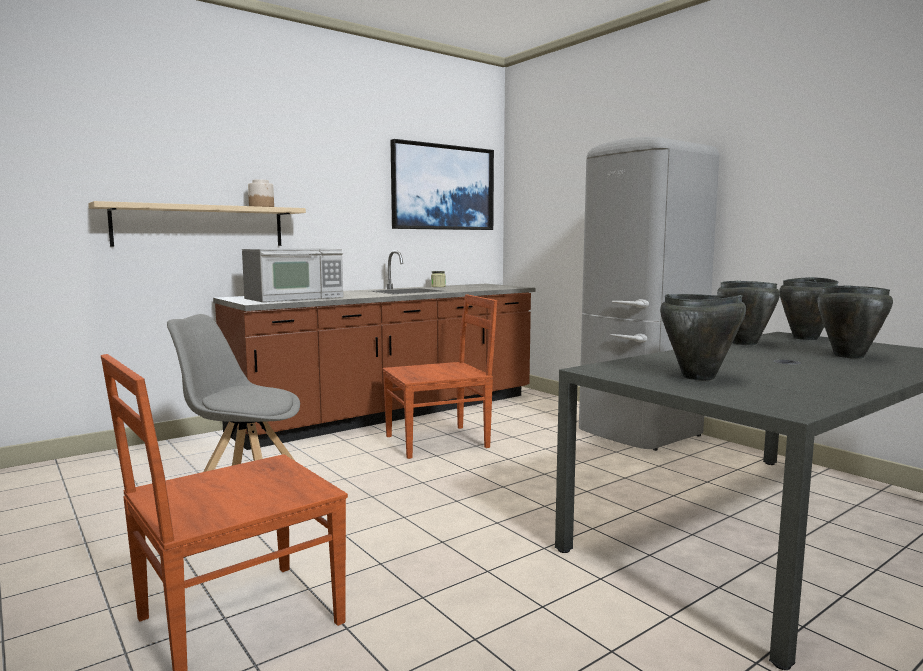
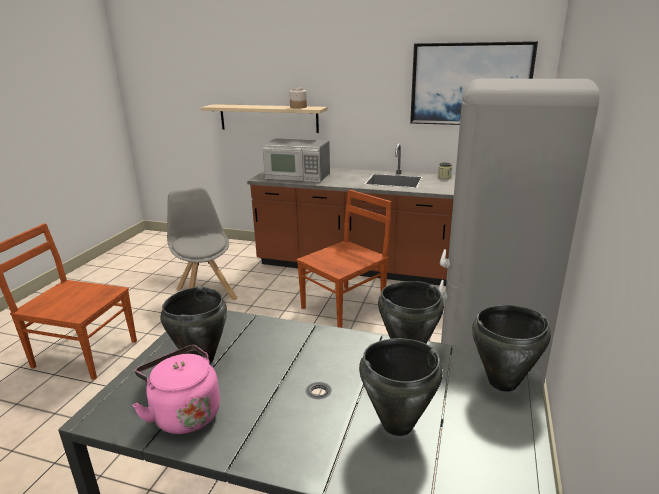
camera: 55 degrees right, 15 degrees up
(439, 441) = (345, 306): brown chair -> brown chair turned 75 degrees counterclockwise
(802, 388) = (184, 413): none -> pink kettle

